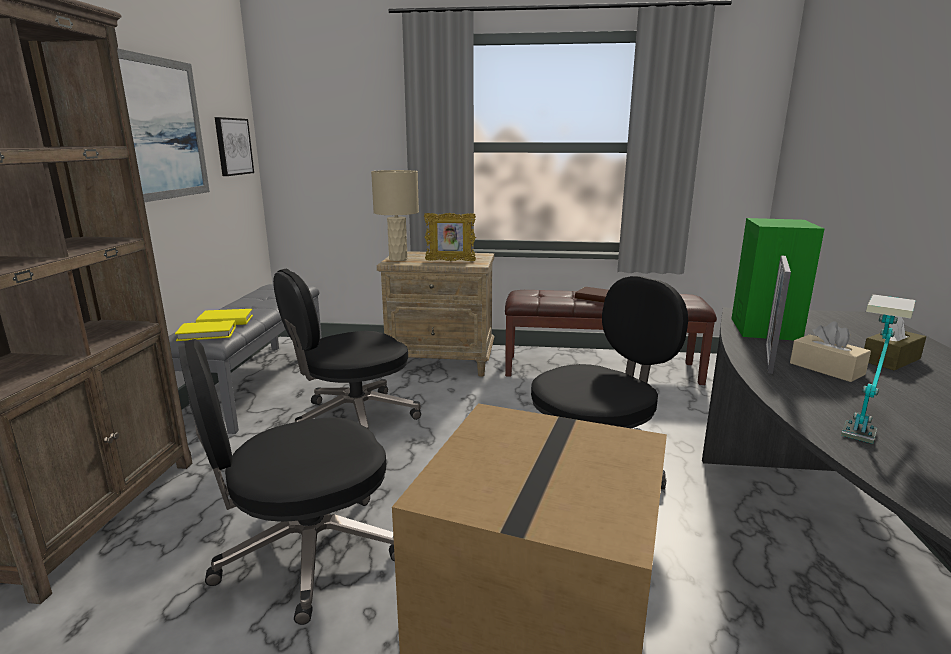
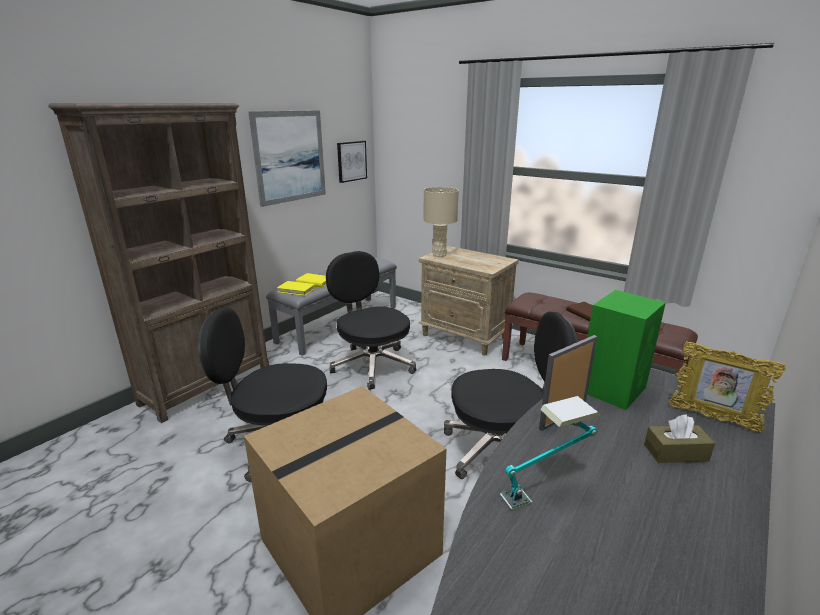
camera: 30 degrees right, 5 degrees up
(353, 419) = (372, 365): black office chair -> black office chair turned 60 degrees clockwise
(450, 261) = (473, 262): picture frame -> picture frame (713, 418)
(826, 369) = (596, 441): beige tissue box -> none

